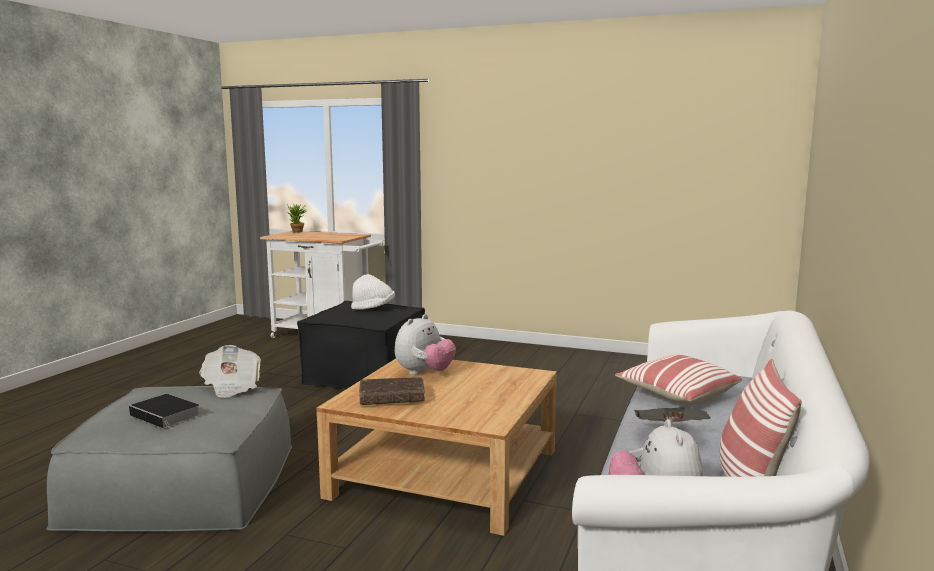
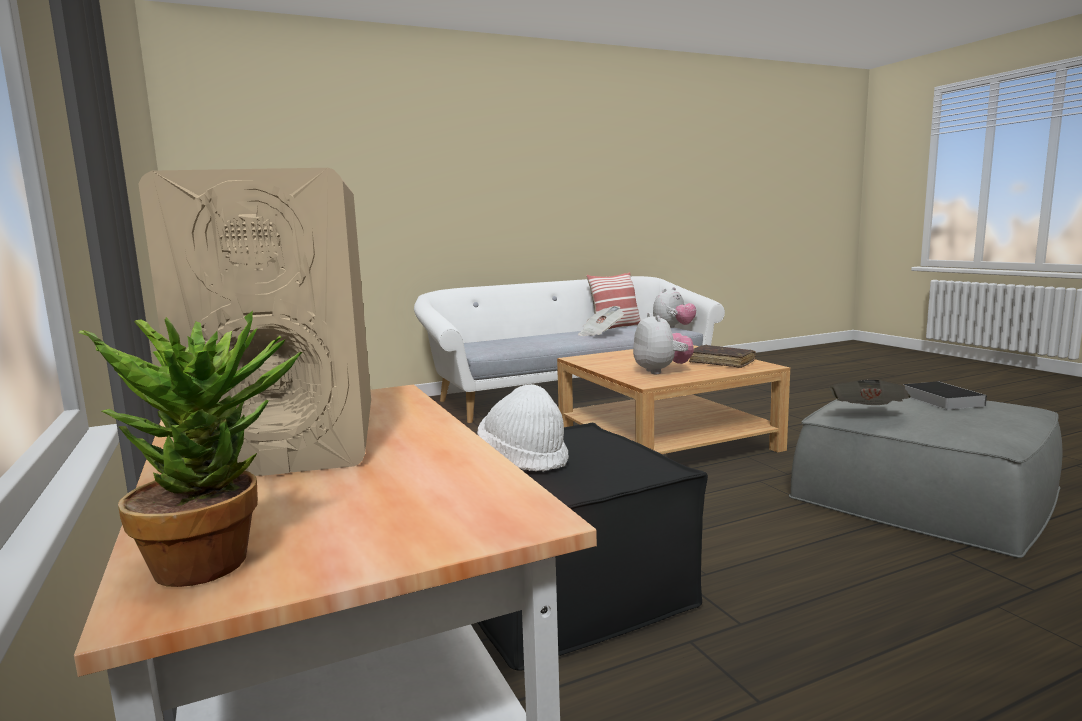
camera: 135 degrees left, 0 degrees up
(329, 235) = (292, 439): none -> beige speaker
(424, 373) = (661, 371): plush toy -> plush toy turned 90 degrees clockwise
(676, 394) = (534, 342): pillow -> none

